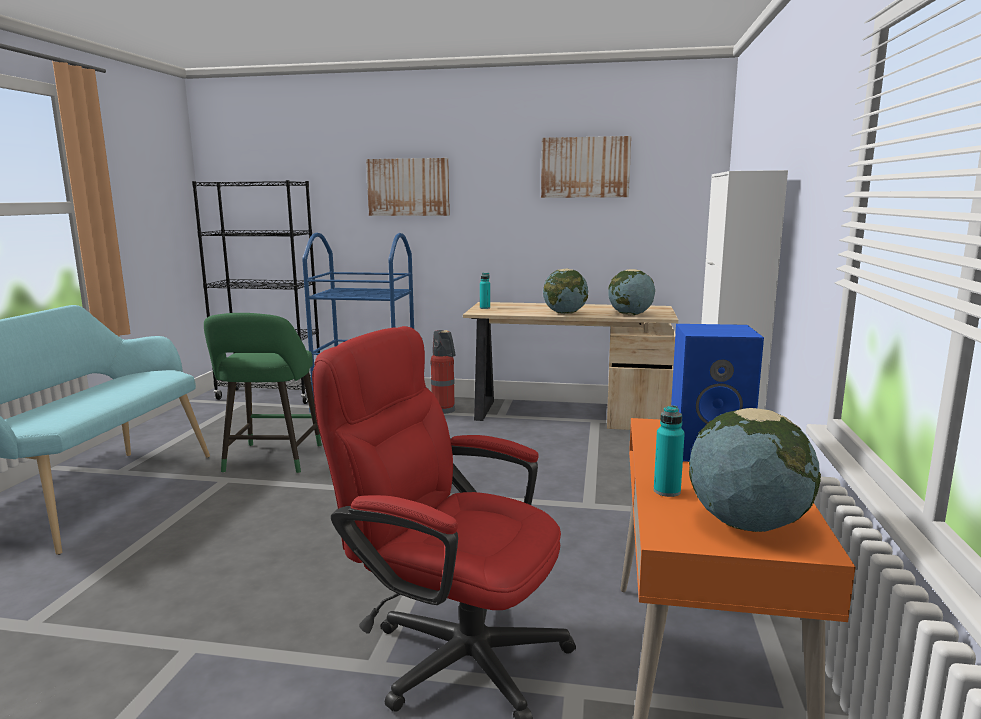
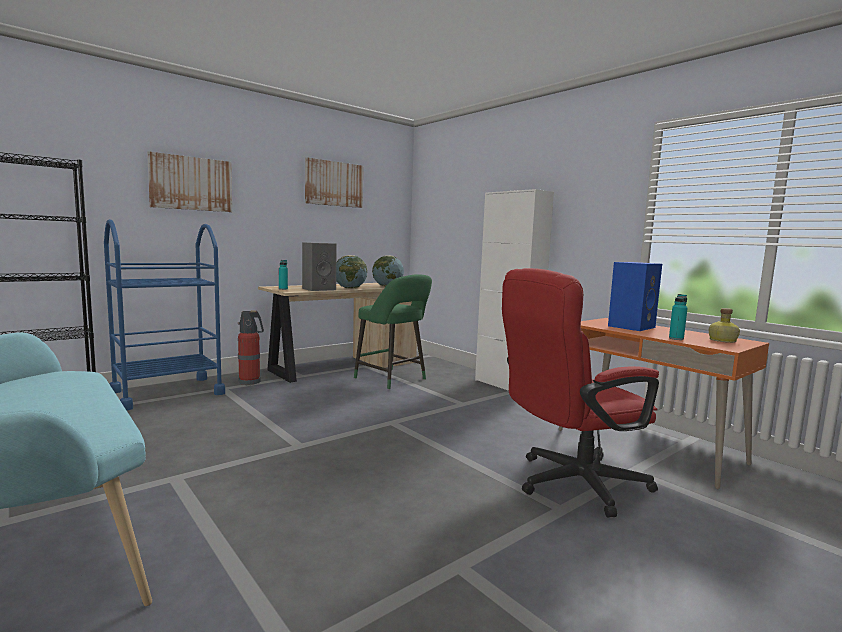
camera: 50 degrees left, 5 degrees down
(271, 461) = (185, 451): green stool -> green stool (393, 380)
(522, 311) = (319, 289): none -> grey speaker
(746, 524) = (722, 340): globe -> bottle

